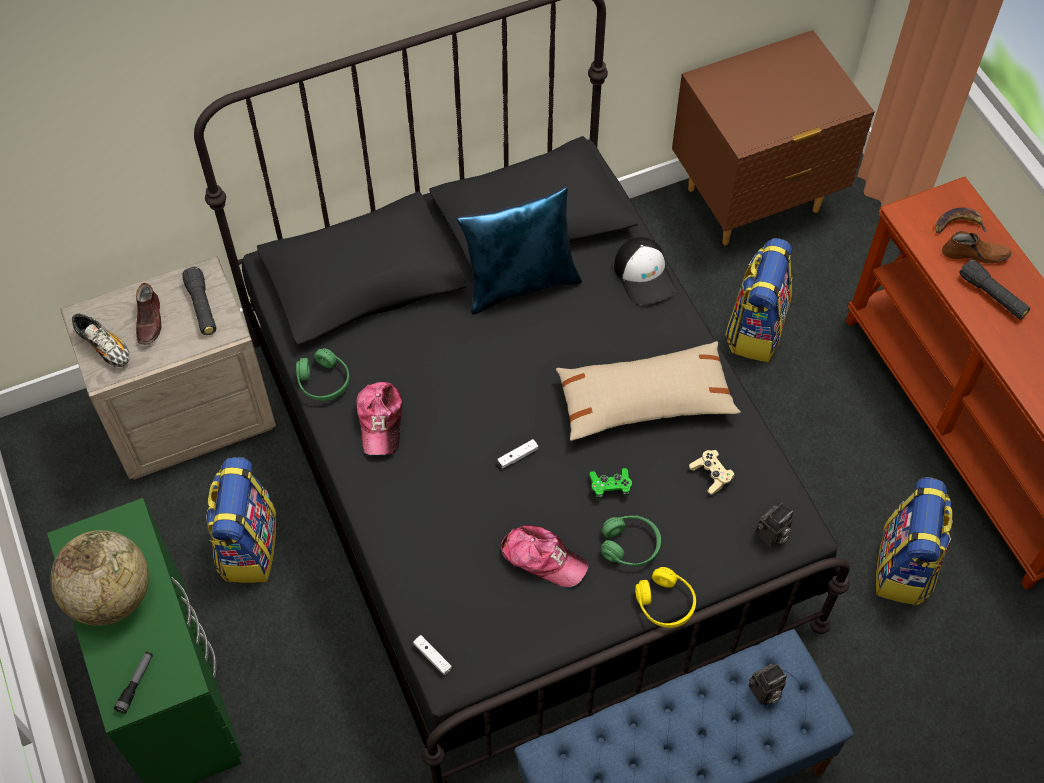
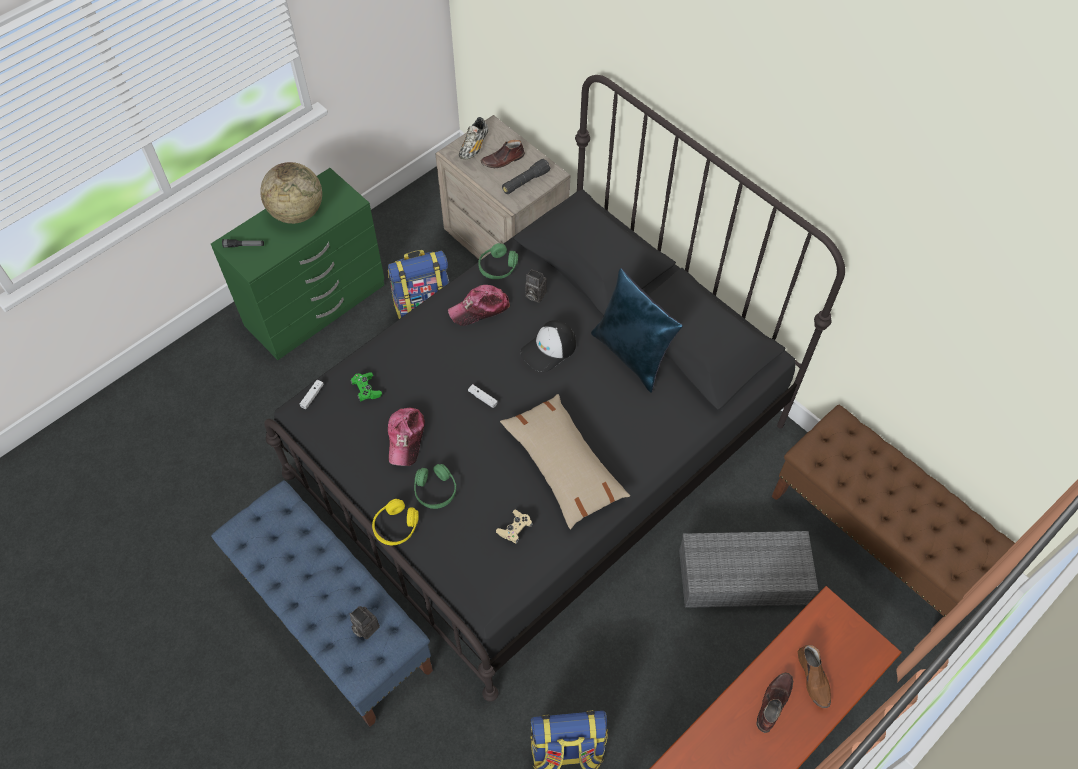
camera: 70 degrees right, 0 degrees up
(610, 487) = (479, 464): green game controller -> green game controller (366, 390)
(644, 275) = (679, 434): cap -> cap (549, 349)
(754, 201) = (875, 540): brown nightstand -> brown bench
(755, 329) = (744, 575): backpack -> grey storage box
(771, 536) = (477, 586): camera -> camera (534, 295)
(958, 224) = (840, 656): banana -> none
(992, 296) = (773, 703): black flashlight -> brown shoe

